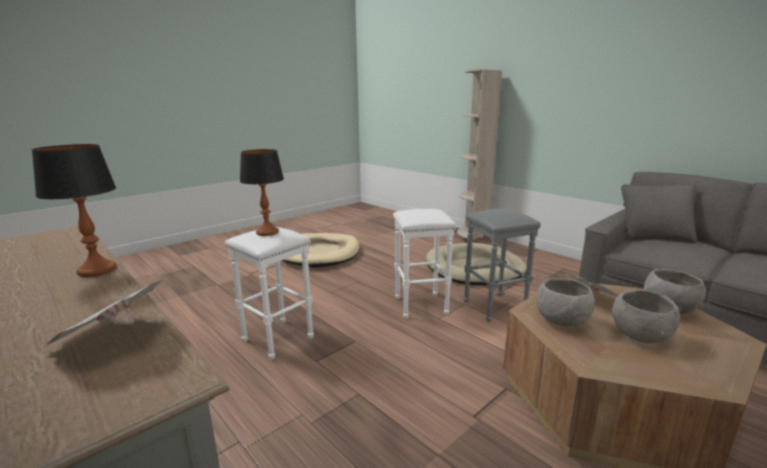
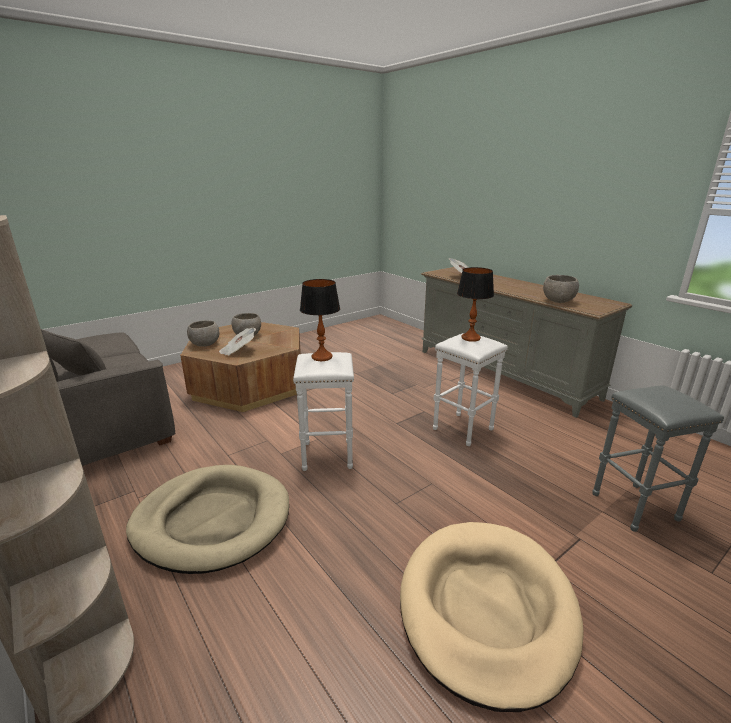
camera: 175 degrees left, 5 degrees up
(97, 270) = (512, 291): table lamp -> table lamp (322, 357)
(492, 307) = (254, 449): grey stool -> grey stool (637, 507)
(562, 321) = (276, 342): grey bowl -> grey bowl (557, 301)

